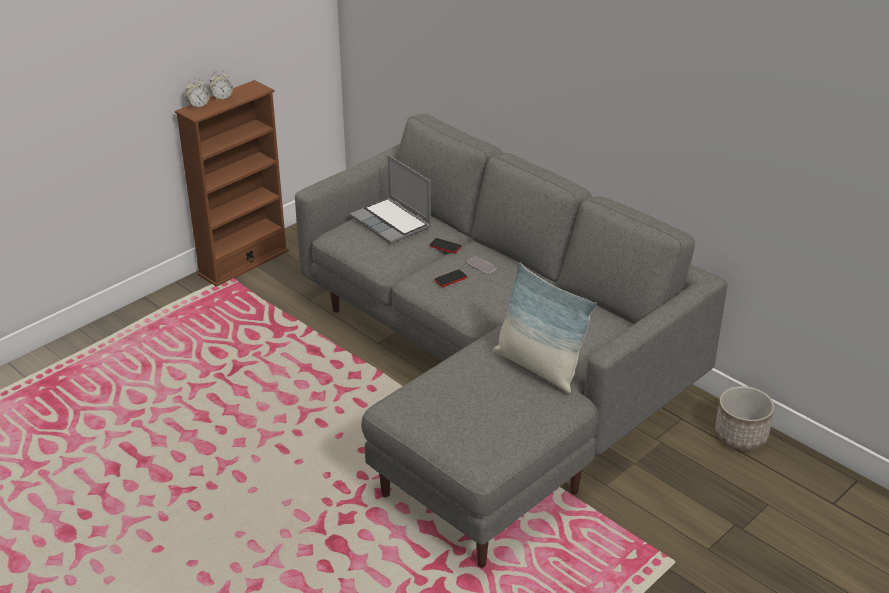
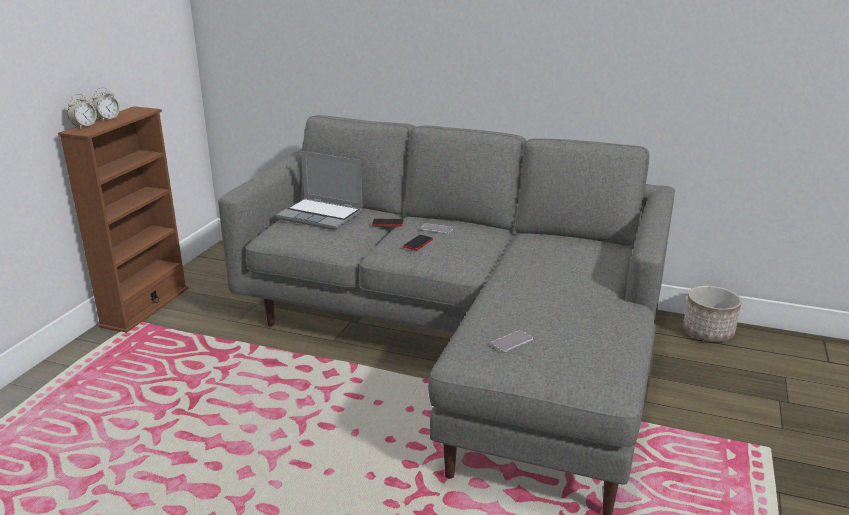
camera: 25 degrees left, 10 degrees down
(439, 404) = (512, 342): none -> phone
(538, 367) = (571, 289): pillow -> none

